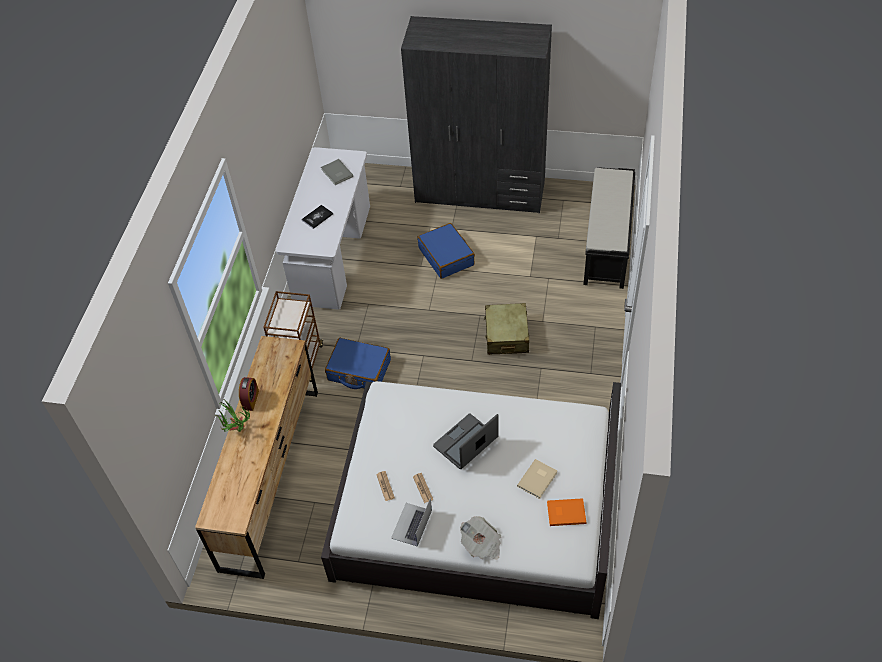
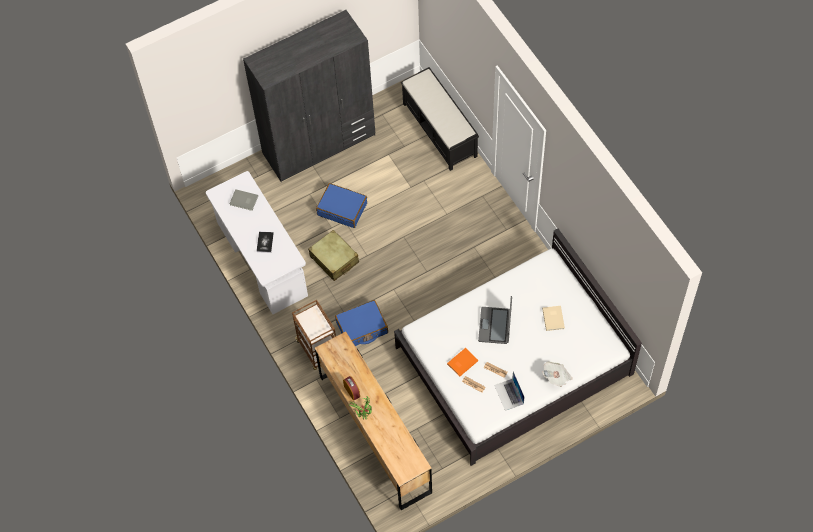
camera: 40 degrees left, 10 degrees up
(506, 335) = (433, 239): beige suitcase -> beige suitcase (334, 259)
(565, 512) = (584, 326): orange book -> orange book (461, 362)

